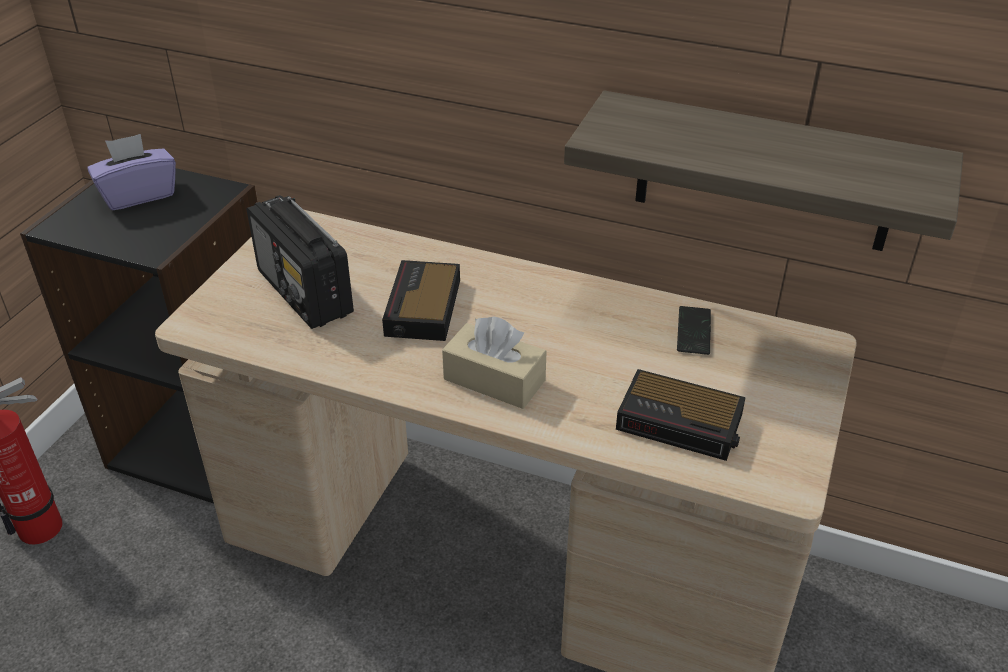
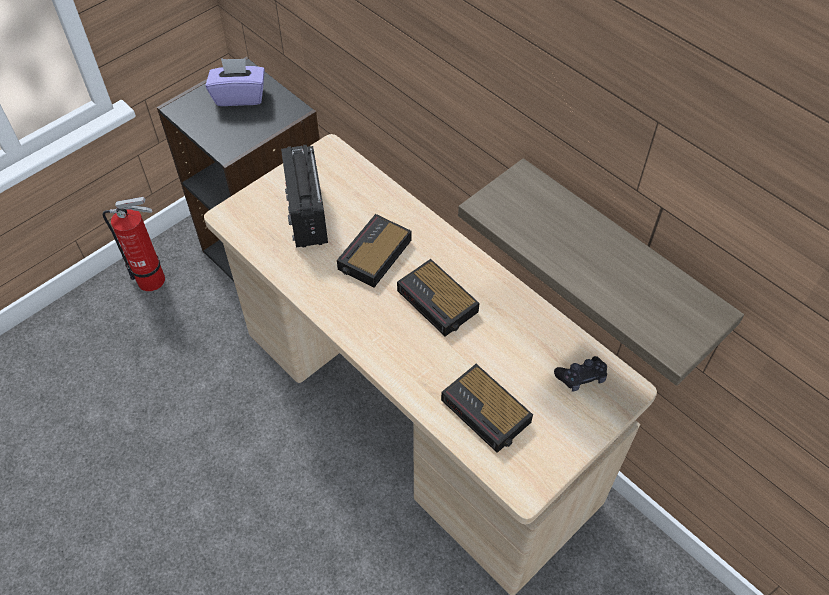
camera: 25 degrees right, 15 degrees up
(494, 380) = (387, 331): beige tissue box -> none
(538, 331) = (438, 302): none -> alarm clock
(693, 332) = (543, 343): phone -> none
(762, 350) = (581, 377): none -> black game controller

